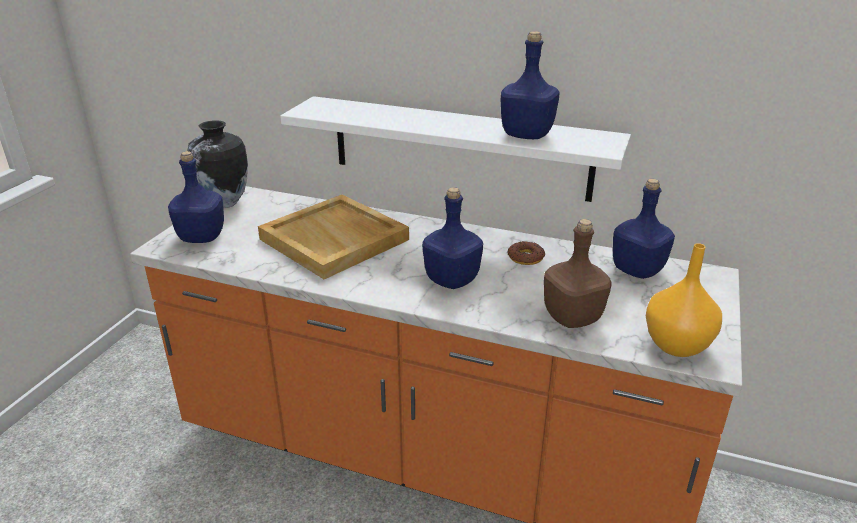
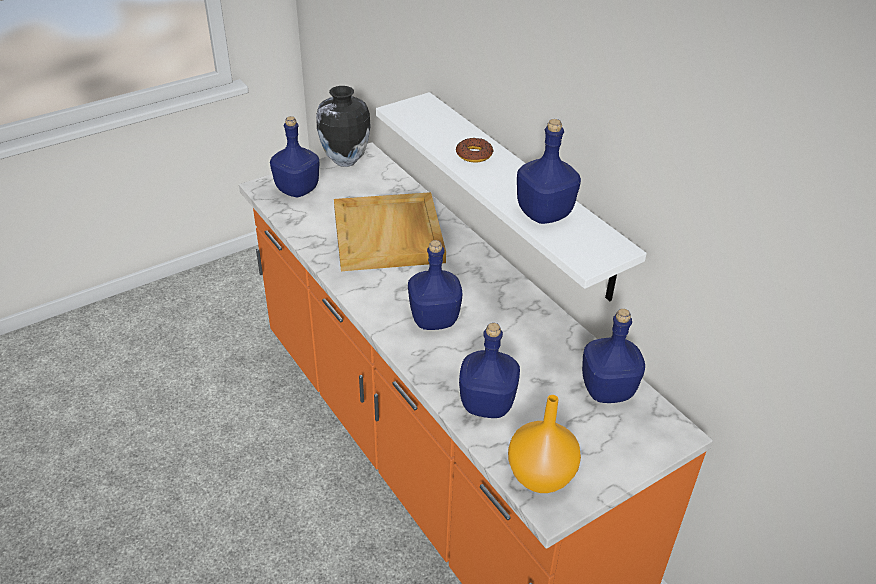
camera: 35 degrees right, 10 degrees up
(525, 257) = (522, 327): donut -> donut (474, 154)
(571, 318) = (485, 404): brown bottle -> blue bottle

